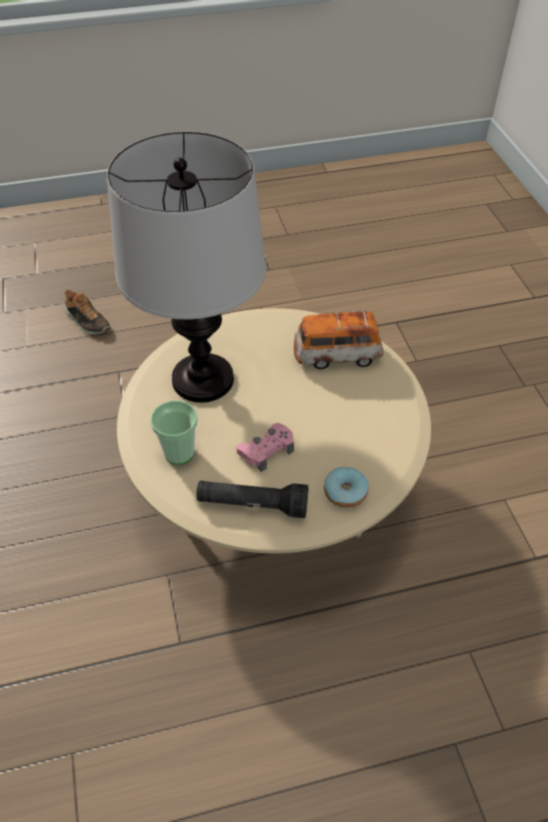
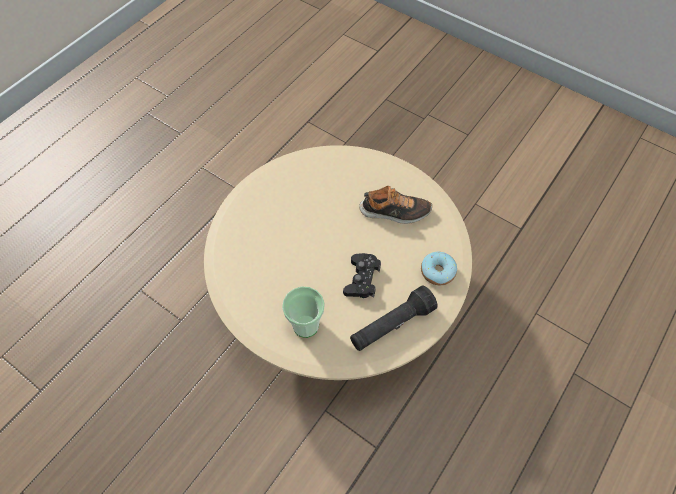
camera: 40 degrees left, 10 degrees up
(87, 321) = (71, 266): shoe -> shoe (395, 212)
(203, 378) = (265, 257): table lamp -> none
(266, 450) = (362, 279): pink game controller -> black game controller
(336, 355) = (339, 176): toy car -> none

